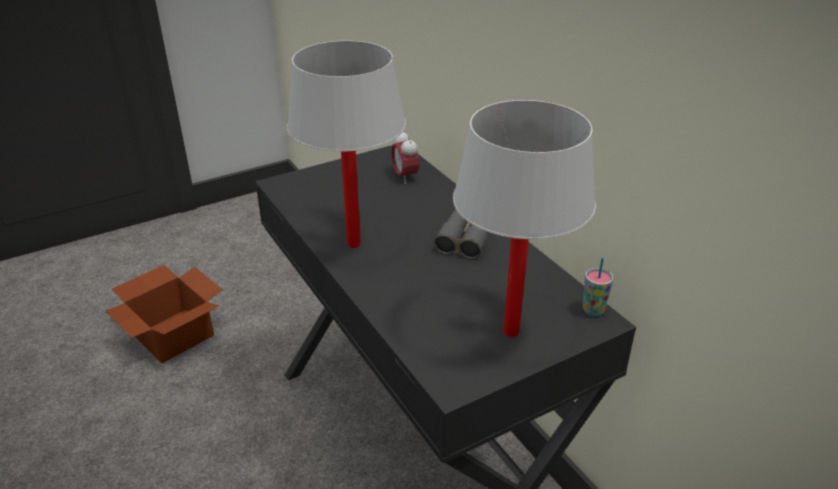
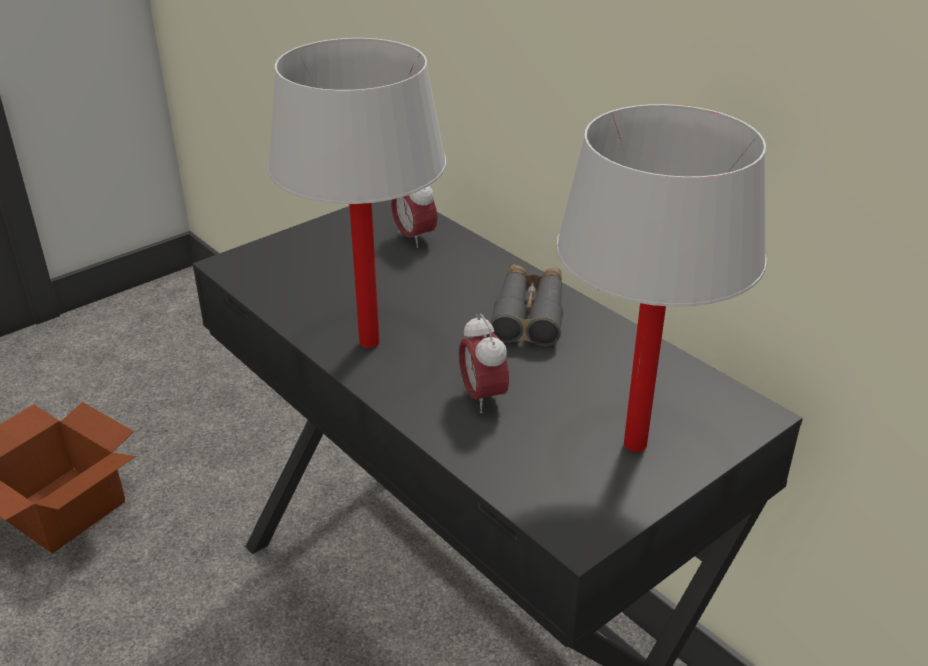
camera: 10 degrees left, 0 degrees up
(417, 288) = (483, 397): none -> alarm clock
(593, 311) = (738, 401): cup -> none

